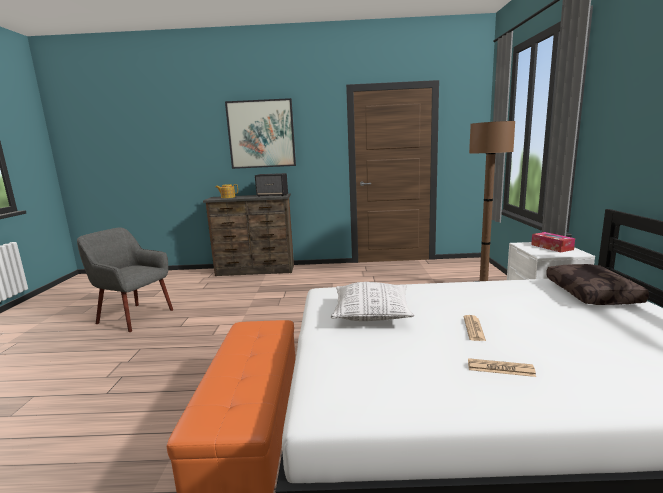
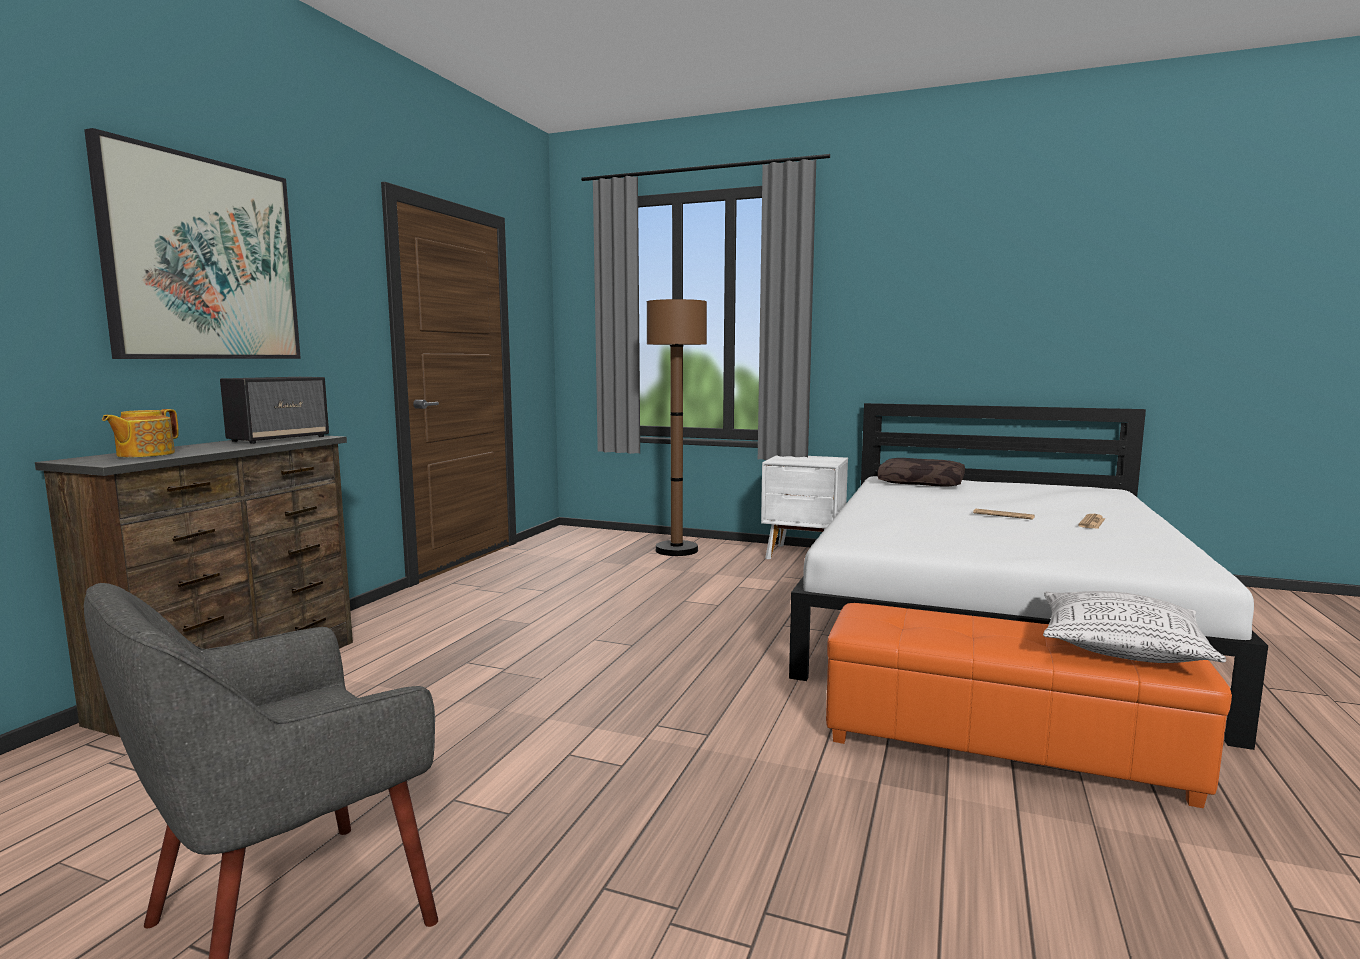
camera: 70 degrees left, 5 degrees down
(371, 313) = (944, 536): pillow -> pillow (1121, 648)
(551, 247) = (802, 458): tissue box -> none

